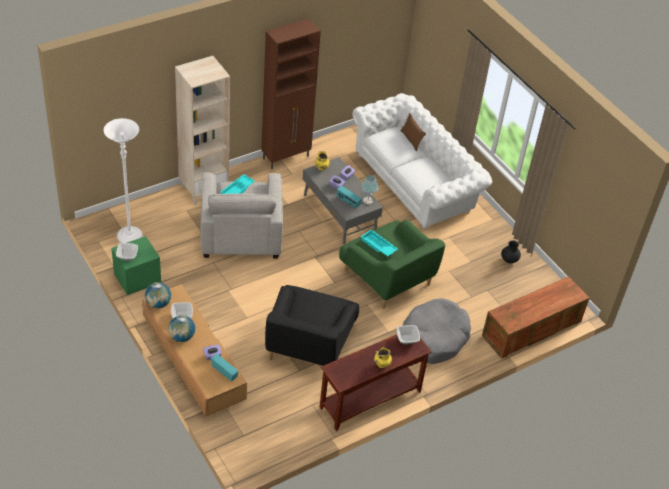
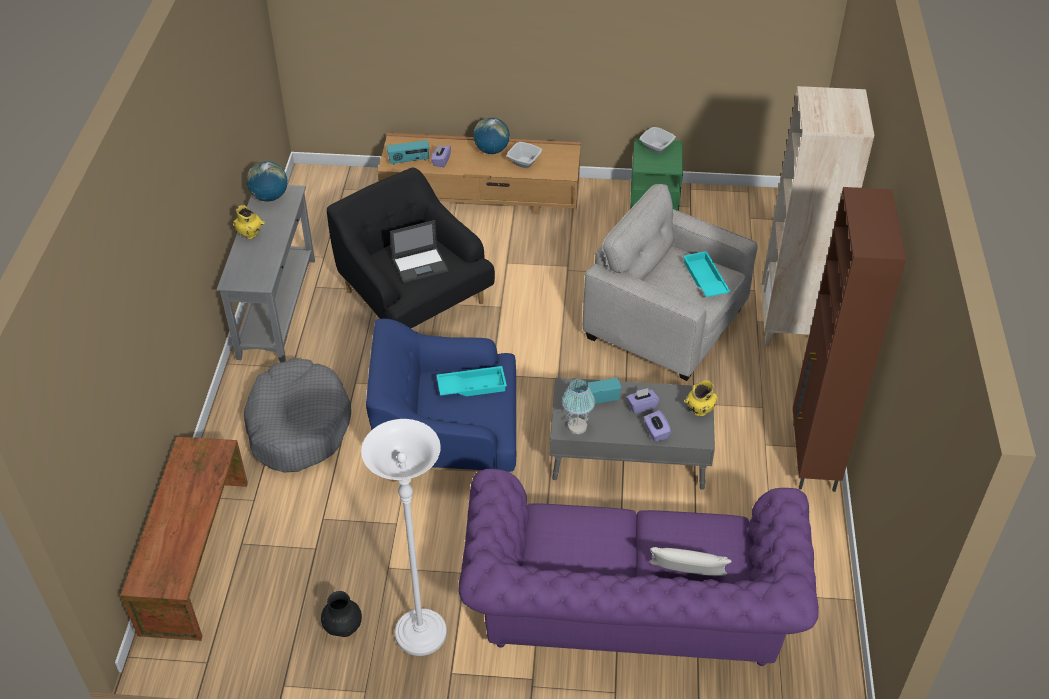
camera: 130 degrees right, 0 degrees up
(130, 237) = (736, 220): white floor lamp -> white floor lamp (420, 634)
(158, 304) = (560, 152): globe -> globe (270, 197)
(316, 308) = (420, 265): none -> laptop
(370, 400) = (276, 308): brown console table -> grey console table
(388, 277) = (449, 439): green armchair -> blue armchair
(407, 339) = (259, 276): bowl -> none
(411, 140) = (687, 575): brown pillow -> white pillow
(416, 182) = (630, 611): white sofa -> purple sofa

